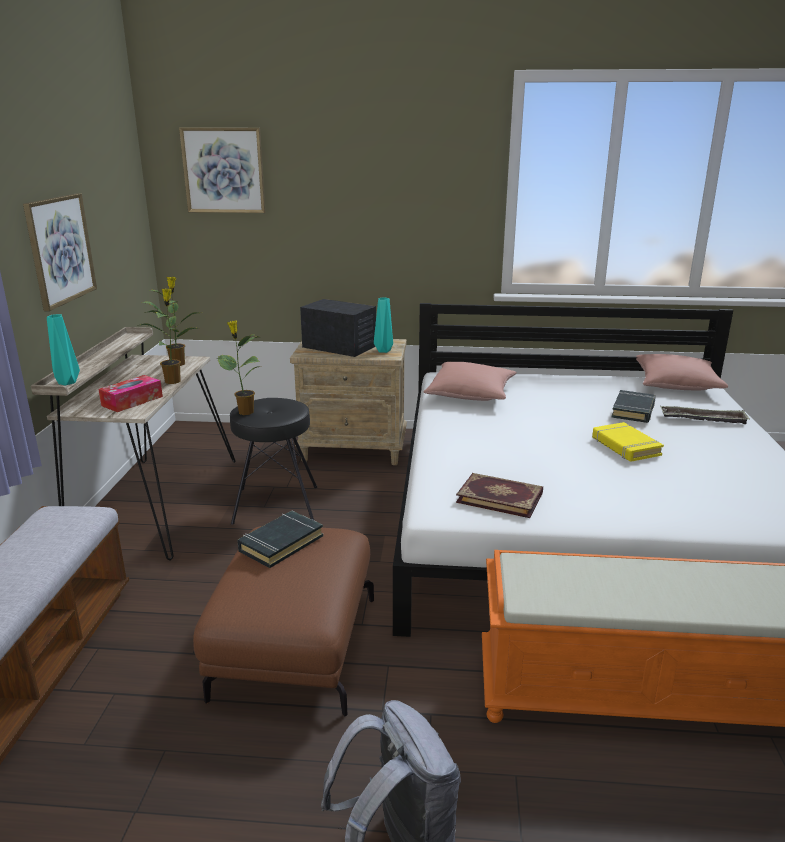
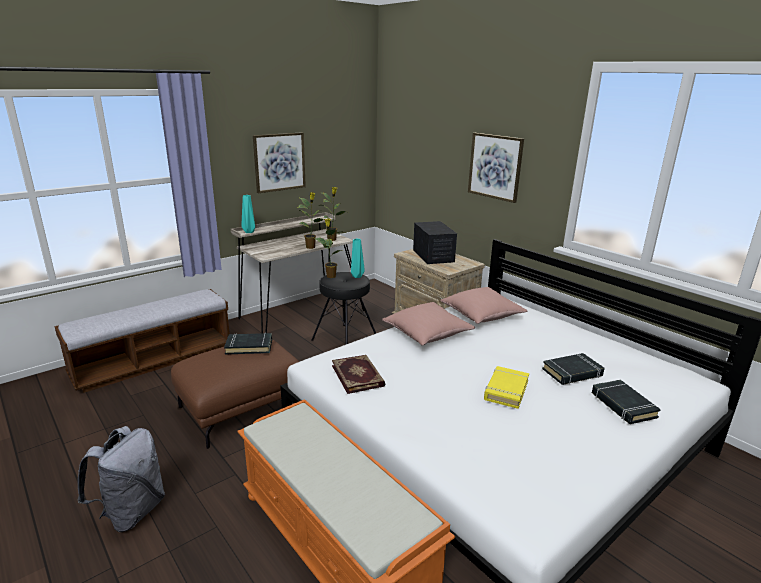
camera: 45 degrees right, 0 degrees up
(132, 401) = (275, 251): tissue box -> none
(223, 170) = (411, 126): picture -> picture (495, 166)
(384, 350) = (452, 266): turquoise vase -> turquoise vase (357, 276)
(676, 385) = (668, 373): pink pillow -> pink pillow (427, 333)
(703, 419) = (623, 405): tray -> black book

